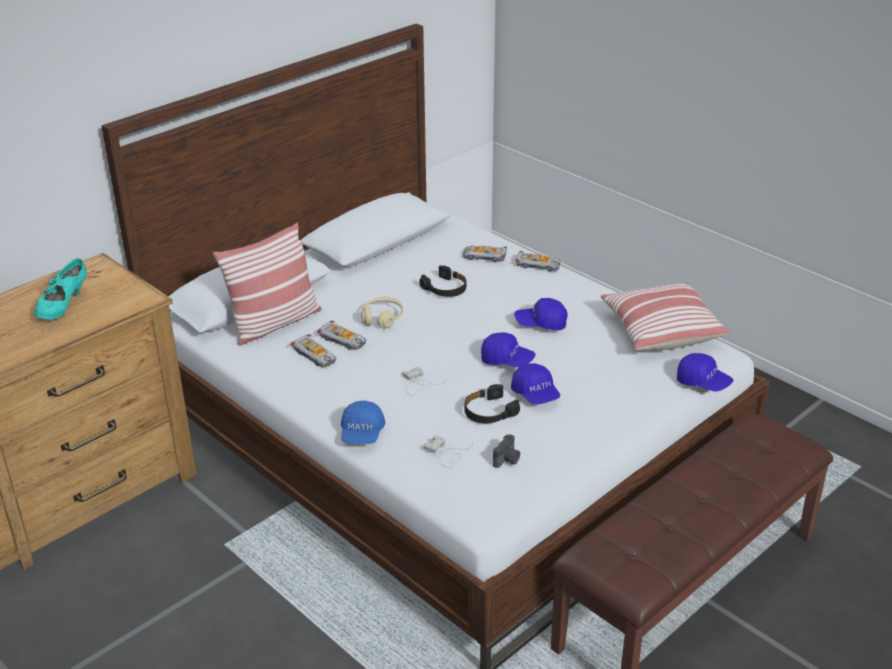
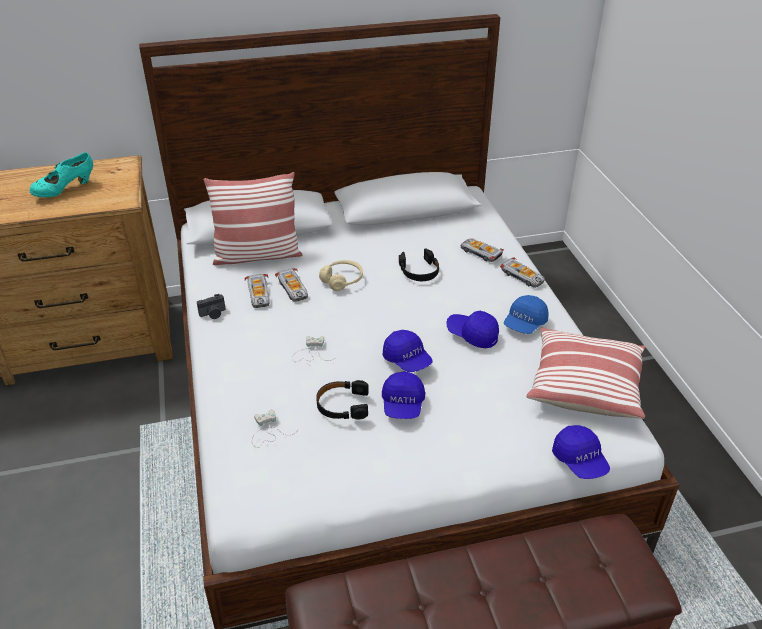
camera: 30 degrees right, 5 degrees up
(362, 434) = (224, 381): blue cap -> blue cap (524, 324)
(507, 460) = (314, 462): camera -> camera (213, 314)

